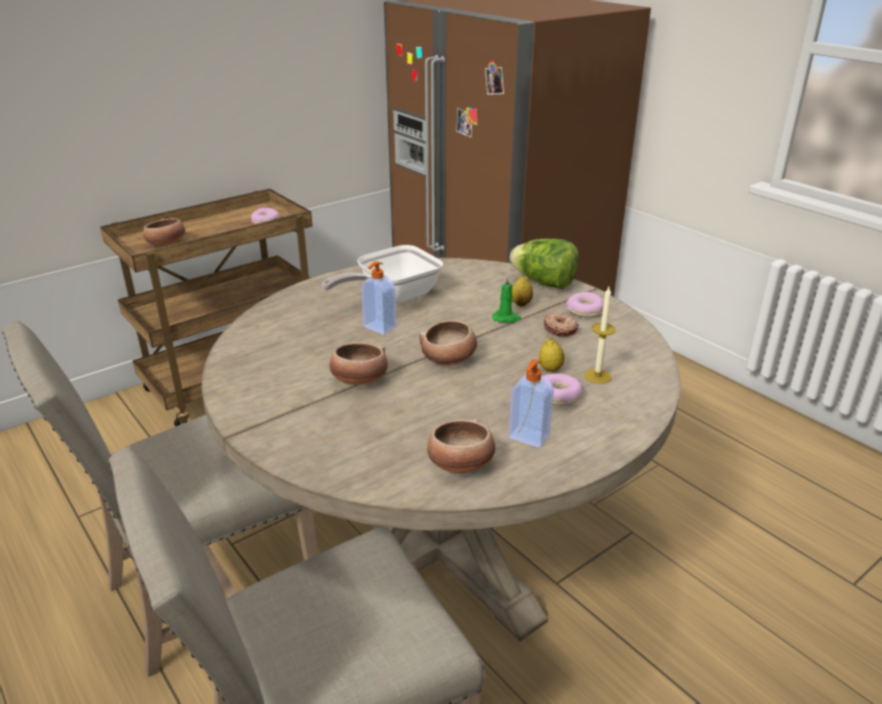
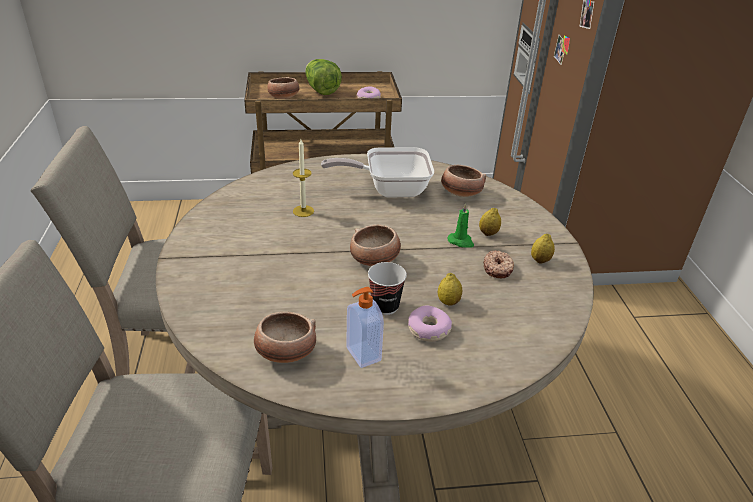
camera: 30 degrees right, 5 degrees up
(359, 380) = (289, 250): bowl -> bowl (460, 193)
(379, 328) = (350, 213): soap dispenser -> none
(502, 393) = (385, 306): none -> cup
(544, 283) = (530, 221): lettuce -> lettuce (321, 90)
(585, 311) = (540, 260): donut -> lemon
(597, 376) = (483, 326): candle -> candle (303, 211)

